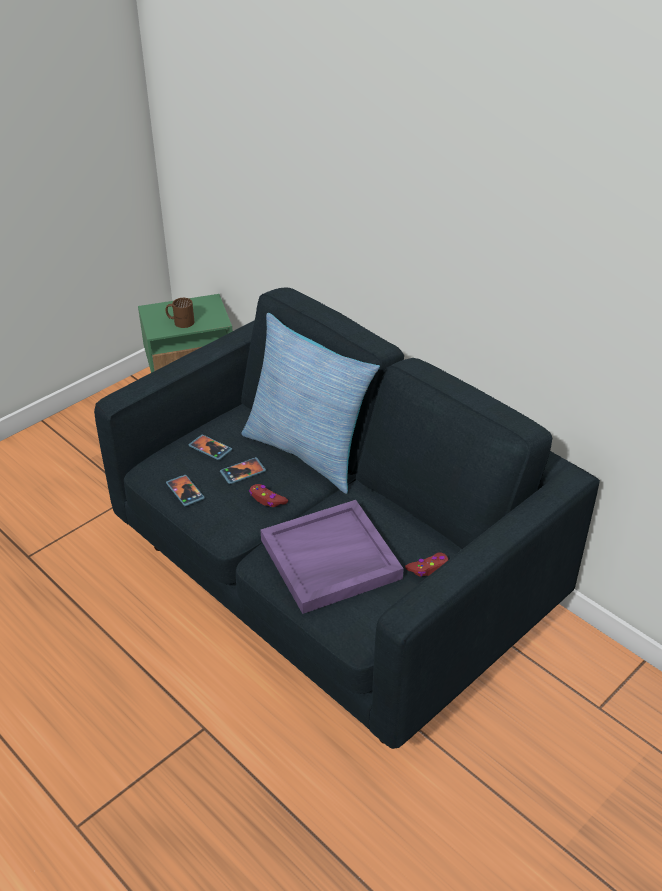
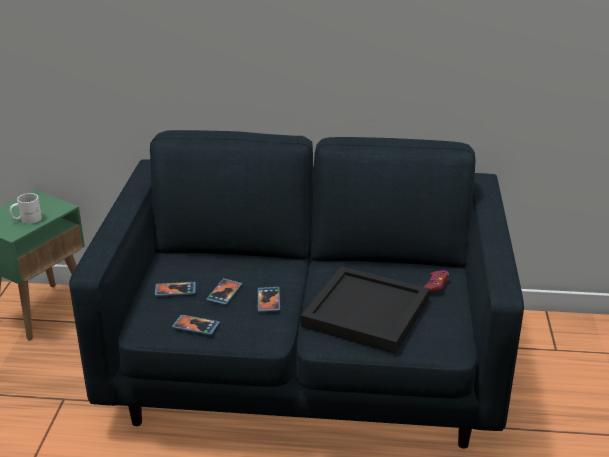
camera: 40 degrees left, 10 degrees down
(180, 321) = (26, 219): brown mug -> white mug
(267, 499) = (268, 300): red game controller -> phone
(308, 451) = (255, 259): pillow -> none
(330, 560) = (366, 313): purple tray -> black tray

